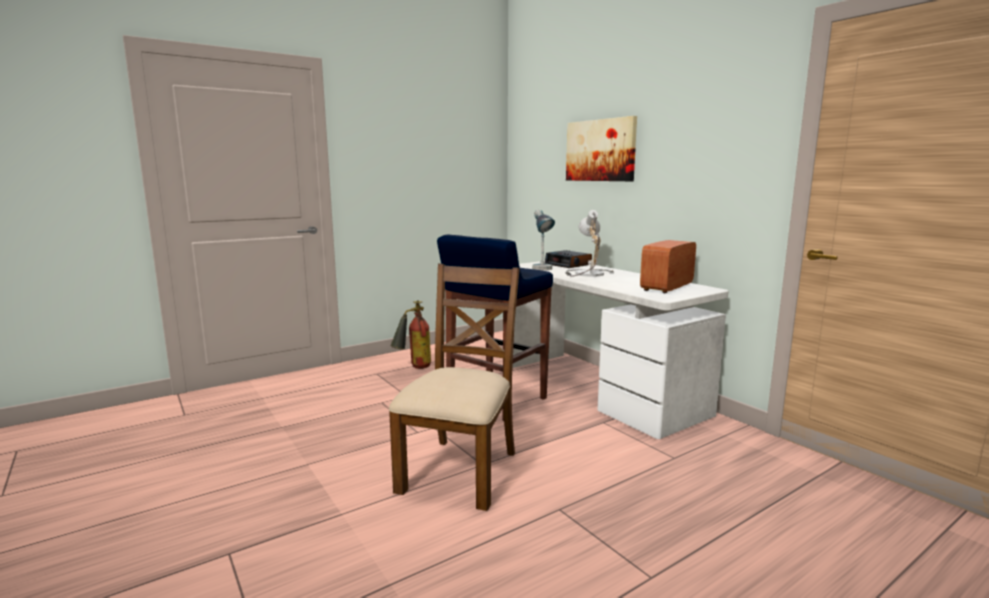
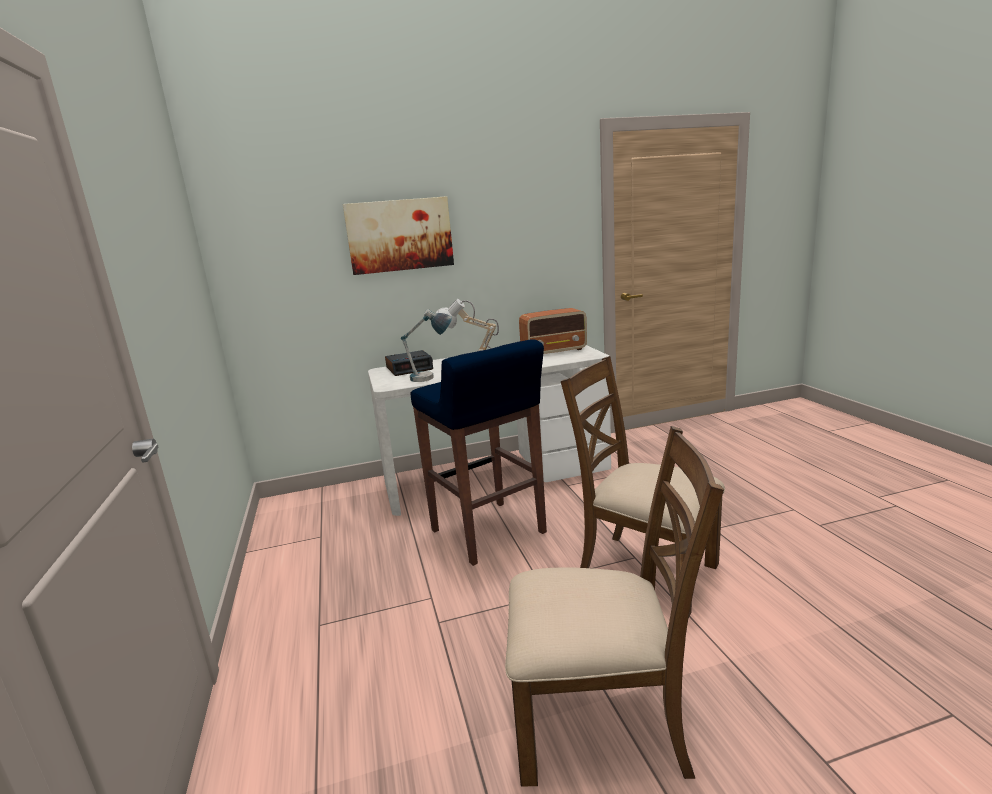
camera: 70 degrees left, 5 degrees up
(287, 463) = (601, 721): none -> brown chair
(413, 367) = (327, 586): fire extinguisher -> none
(666, 287) = (554, 351): radio -> radio turned 75 degrees counterclockwise

